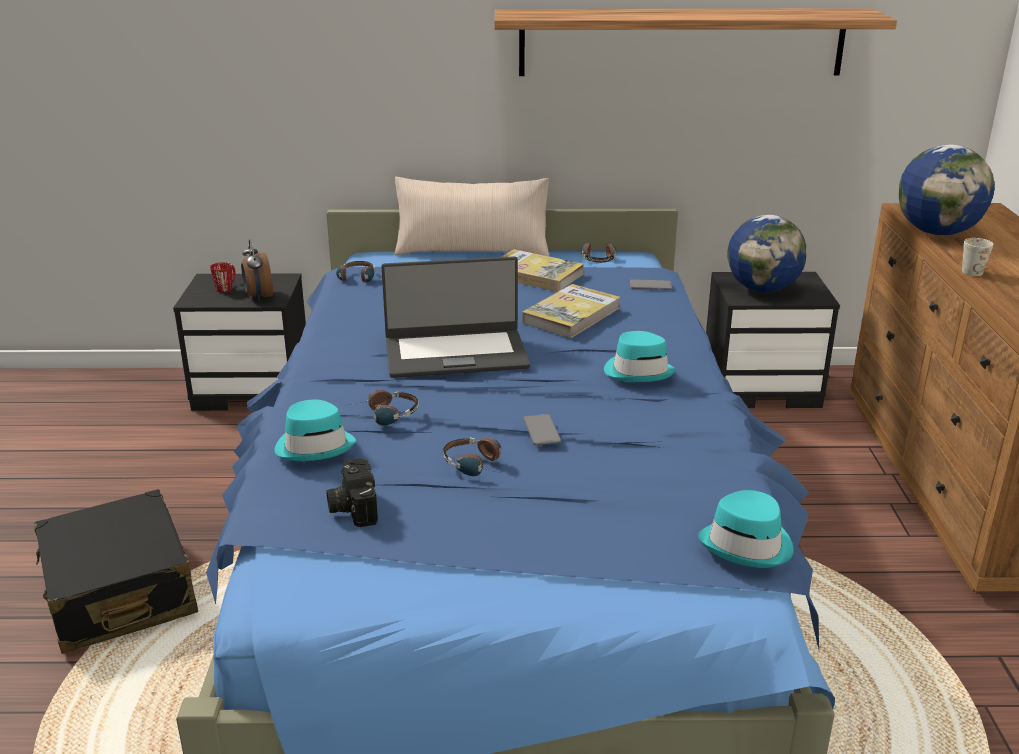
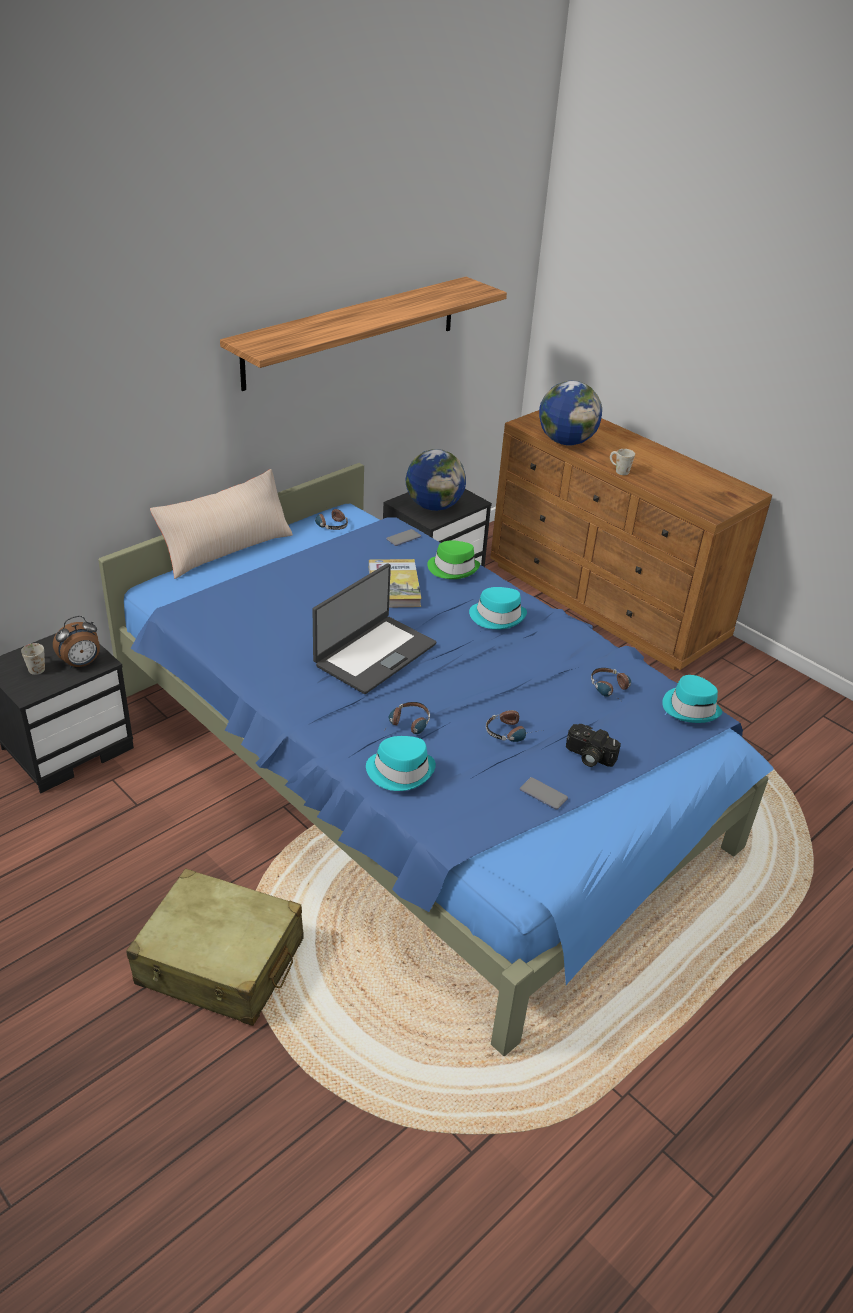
camera: 45 degrees left, 10 degrees up
(119, 593) = (220, 962): black suitcase -> beige suitcase
(227, 287) = (36, 666): red mug -> white mug
(258, 296) = (81, 664): alarm clock -> alarm clock turned 60 degrees counterclockwise
(351, 506) = (486, 799): camera -> camera (588, 757)
(356, 280) = (193, 617): headphones -> headphones (612, 690)
(535, 275) = (316, 558): book -> none
(541, 431) = (509, 689): phone -> phone (543, 794)
(662, 322) = (453, 568): none -> green hat

